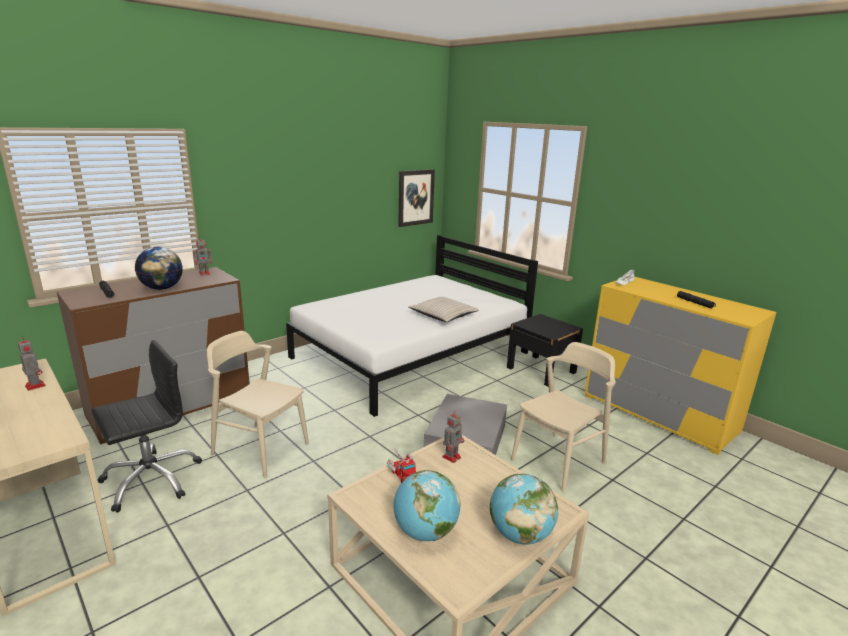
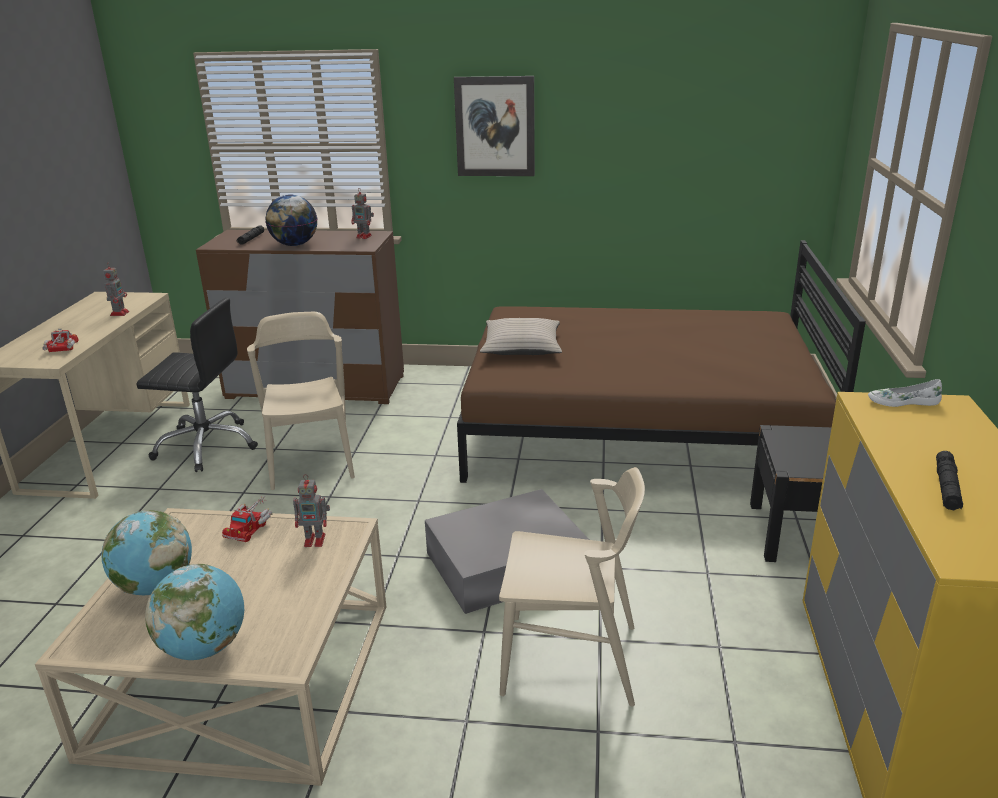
camera: 50 degrees right, 5 degrees up
(47, 428) = (62, 349): none -> toy truck
(411, 355) = (638, 429): white bed -> brown bed
(415, 197) = (770, 166): picture -> picture (495, 126)
(443, 315) = (649, 374): beige pillow -> beige pillow (522, 347)

